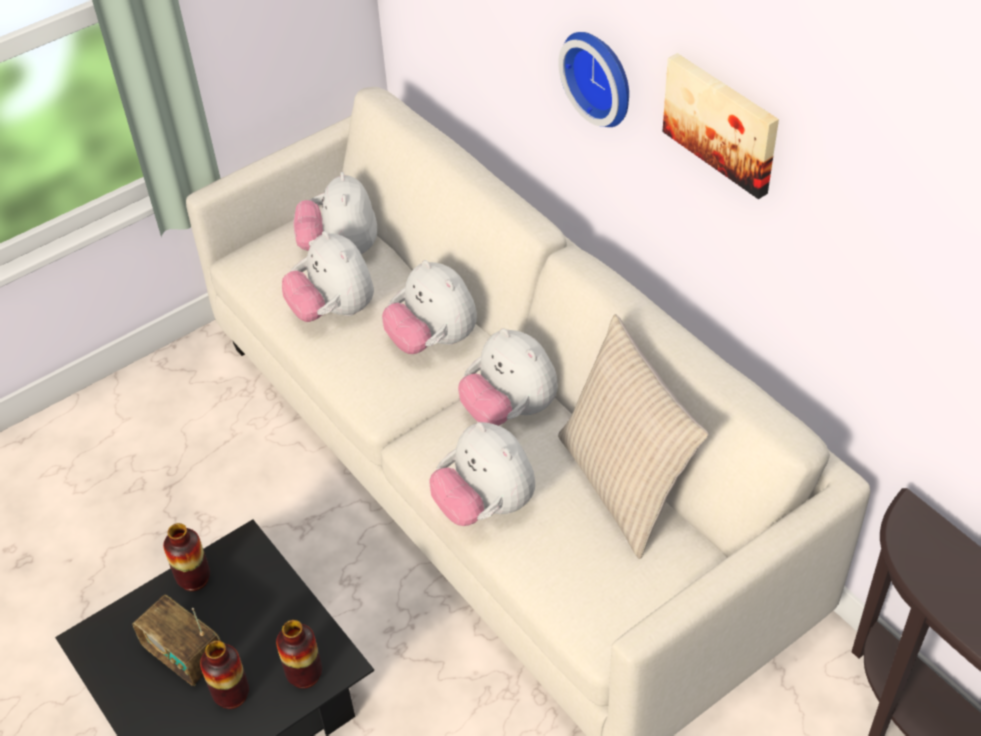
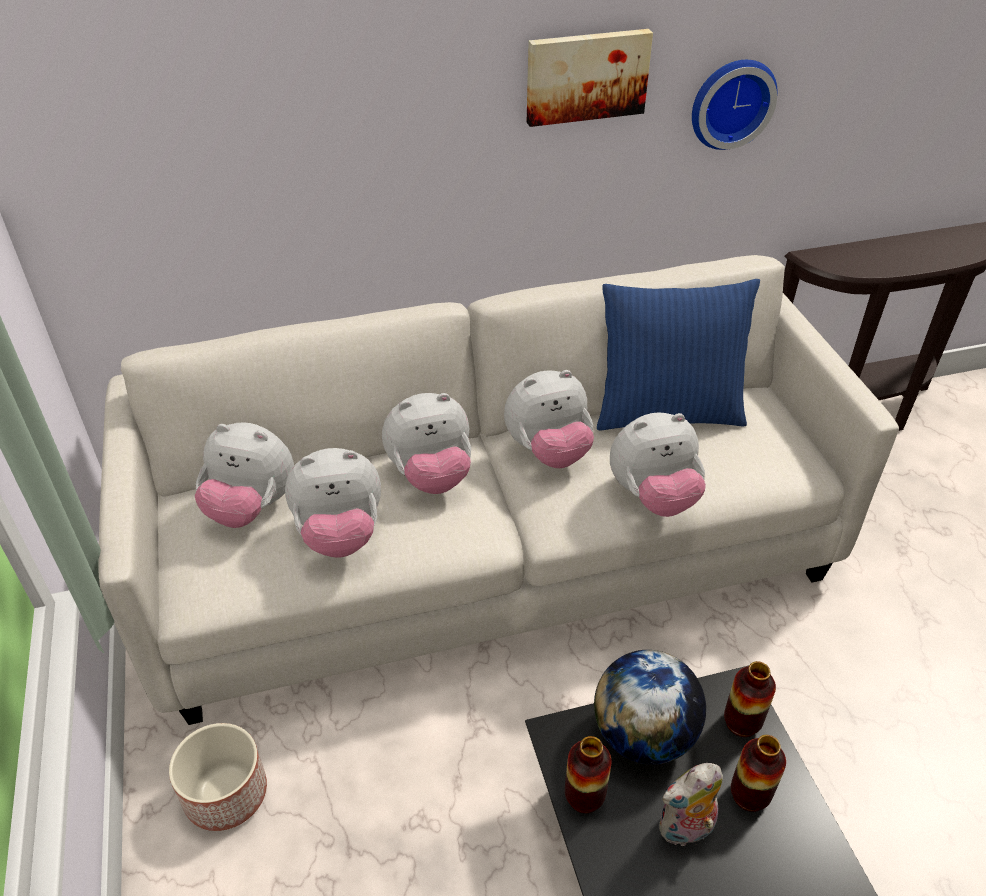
camera: 70 degrees left, 5 degrees down
(185, 656) = (686, 830): radio -> plush toy
(189, 396) = (226, 792): none -> planter
(266, 604) = (643, 735): none -> globe
(601, 76) = (431, 131): wall clock -> wall clock (730, 102)
(624, 485) = (667, 411): beige pillow -> blue pillow

